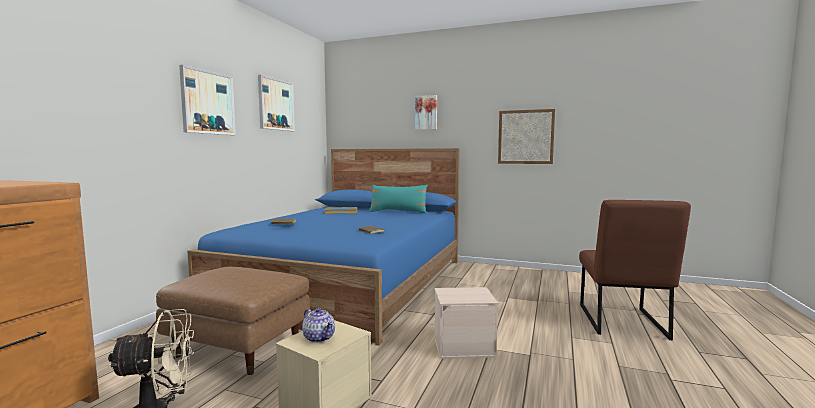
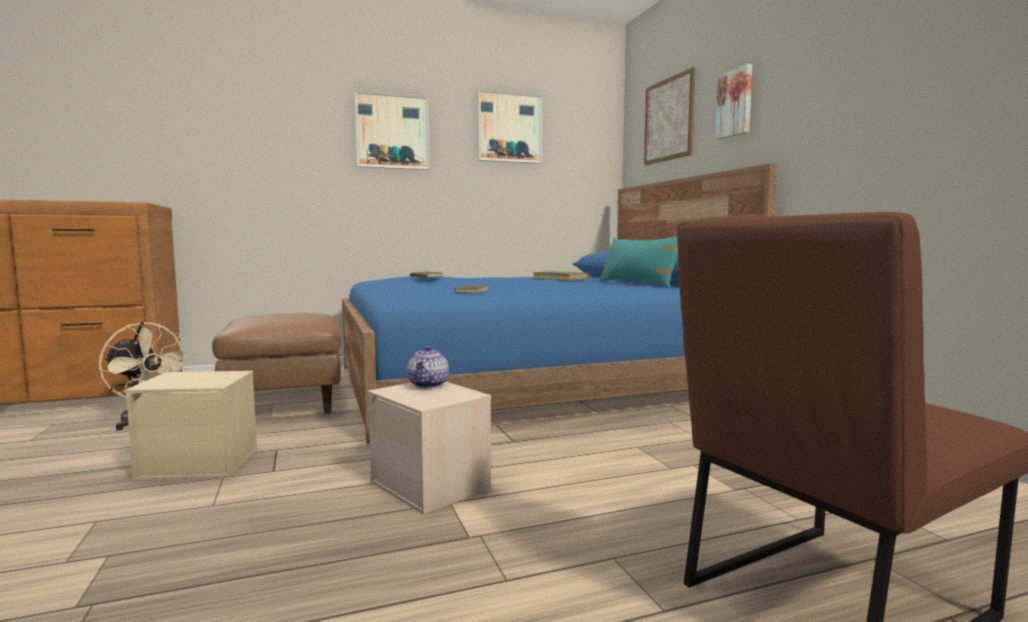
camera: 50 degrees right, 0 degrees up
(319, 337) = (189, 378): teapot -> teapot (429, 385)
(525, 136) = (914, 113): picture -> picture (669, 118)

